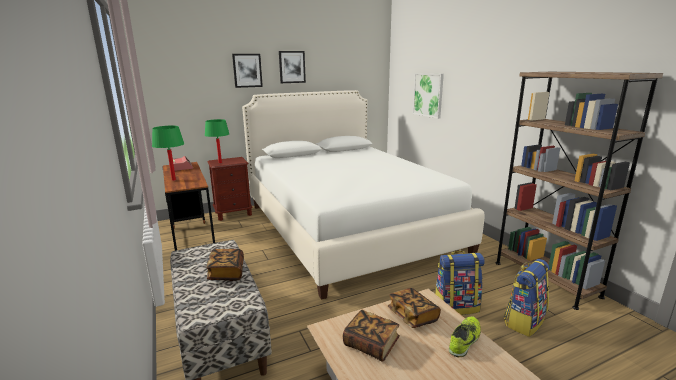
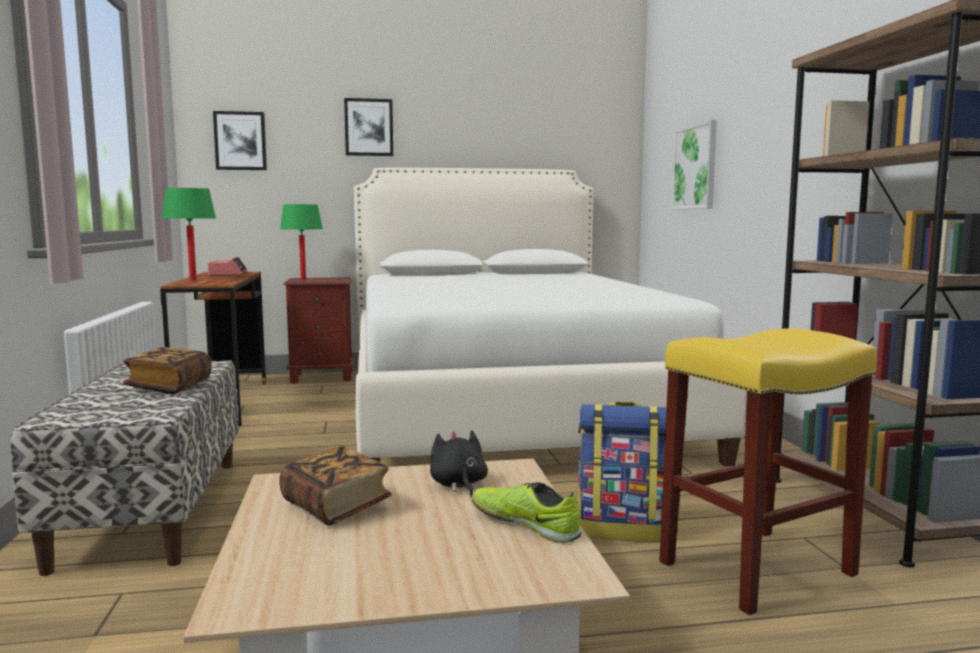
camera: 15 degrees right, 10 degrees down
(292, 67) = (449, 124): picture -> picture (240, 141)
(412, 316) = (458, 485): book -> black plush toy
(465, 340) = (525, 524): shoe -> shoe turned 105 degrees counterclockwise
(524, 321) = (757, 567): backpack -> yellow stool

